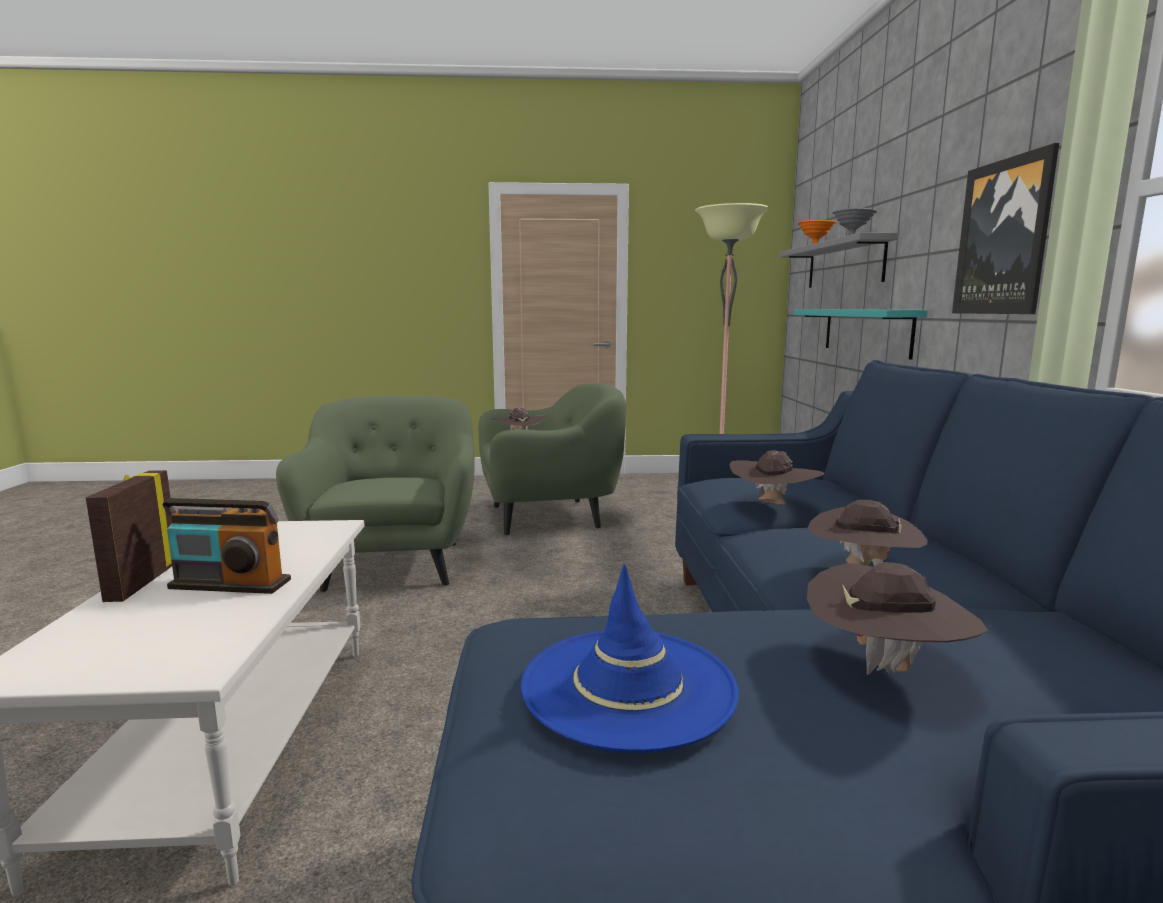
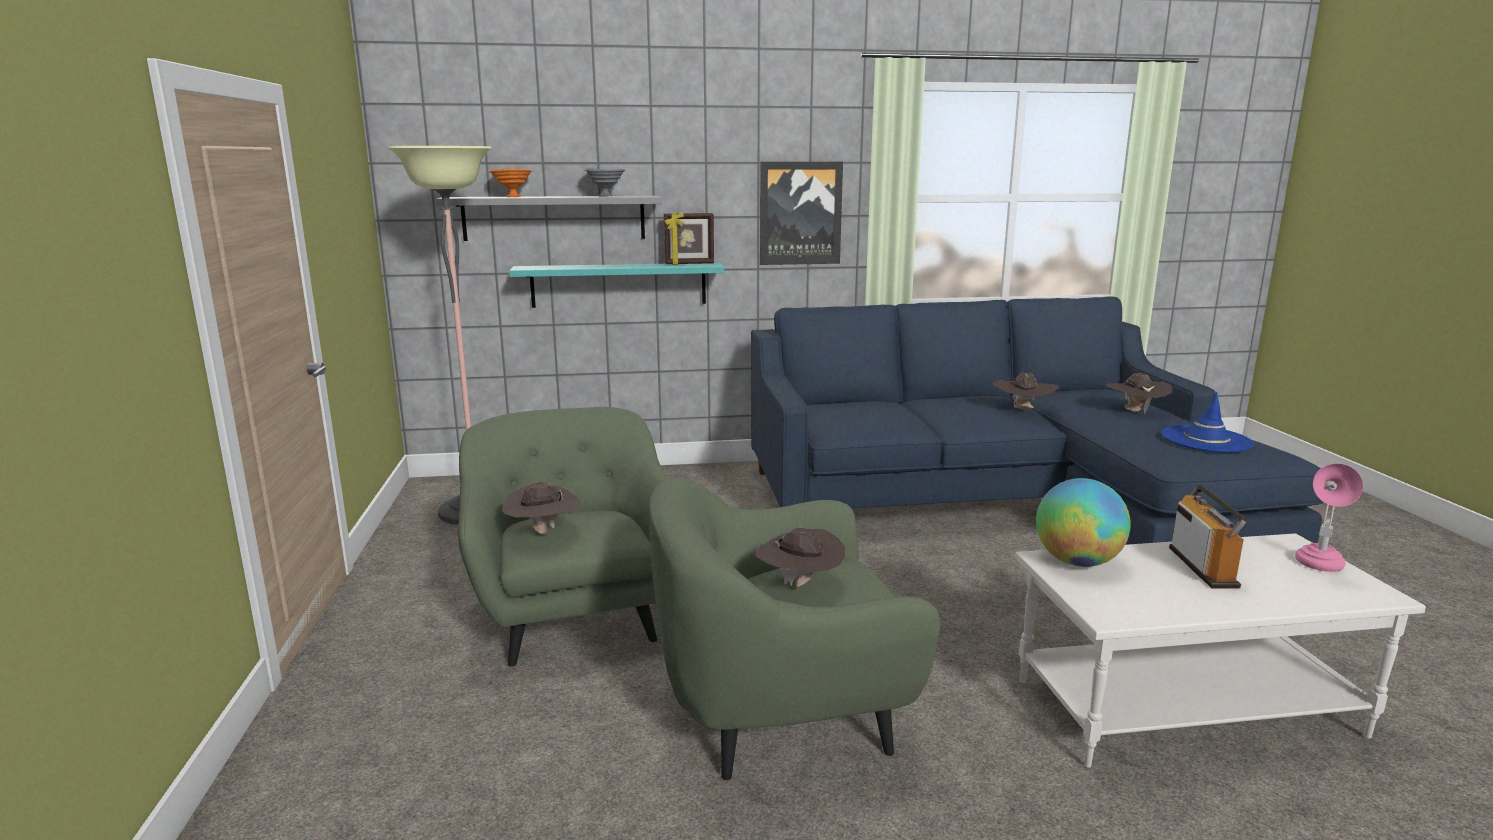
camera: 95 degrees left, 5 degrees up
(121, 656) = (1318, 568): none -> pink table lamp
(141, 582) = (1246, 604): picture frame -> picture frame (689, 264)
(315, 535) = (1077, 562): none -> globe
(772, 505) = (907, 417): brown hat -> brown hat (800, 585)

